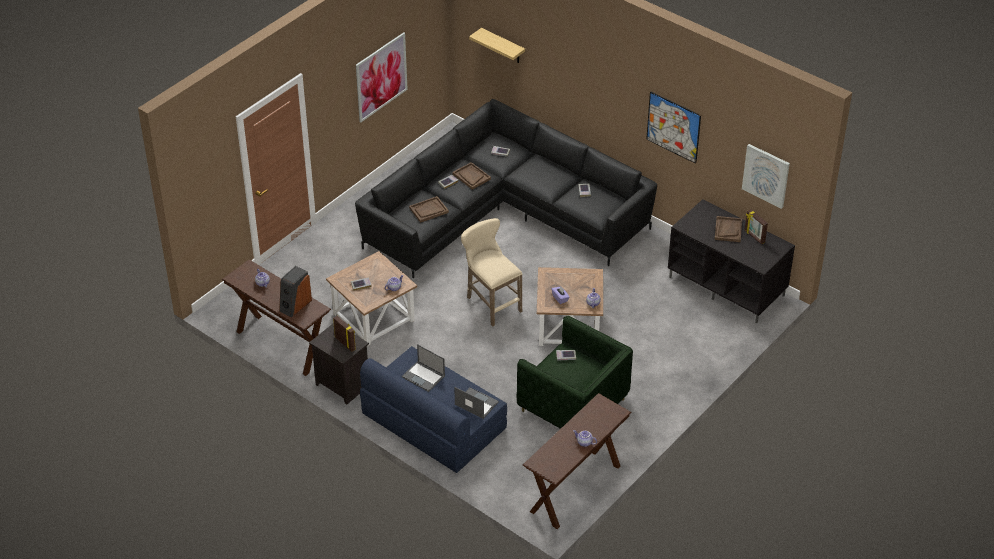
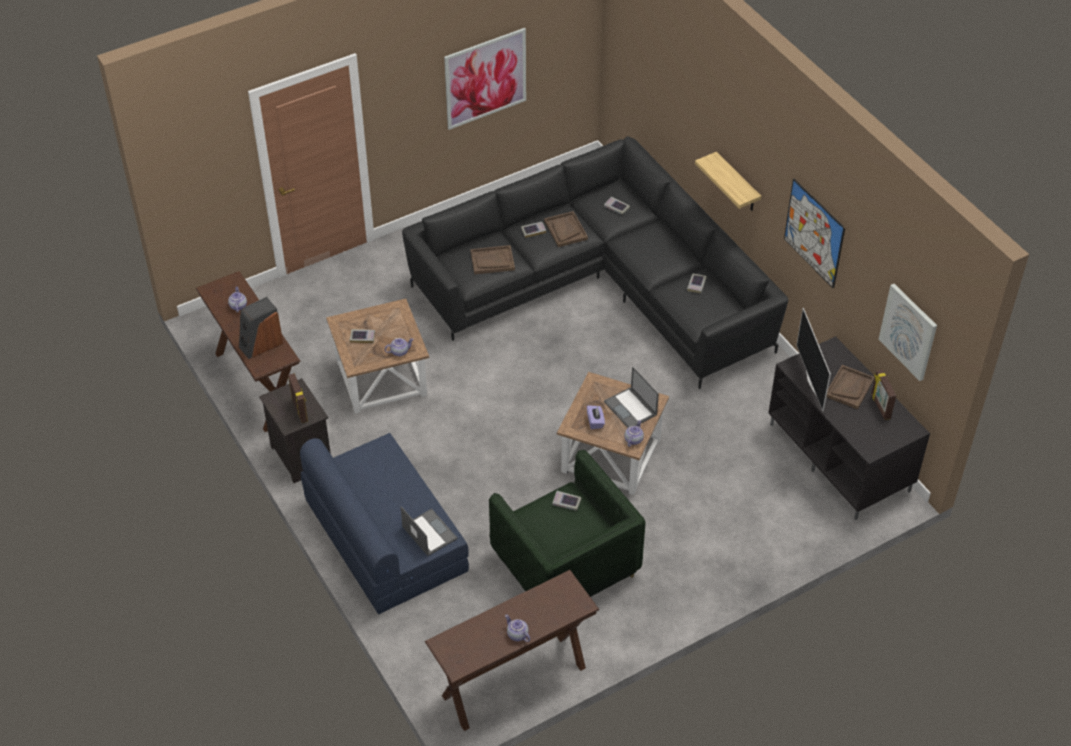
camera: 20 degrees right, 5 degrees up
(424, 376) = (384, 478): laptop -> laptop (631, 408)
(491, 303) = (530, 399): beige stool -> none
(503, 46) = (649, 73): shelf -> shelf (737, 184)
(701, 232) = (812, 382): none -> television

